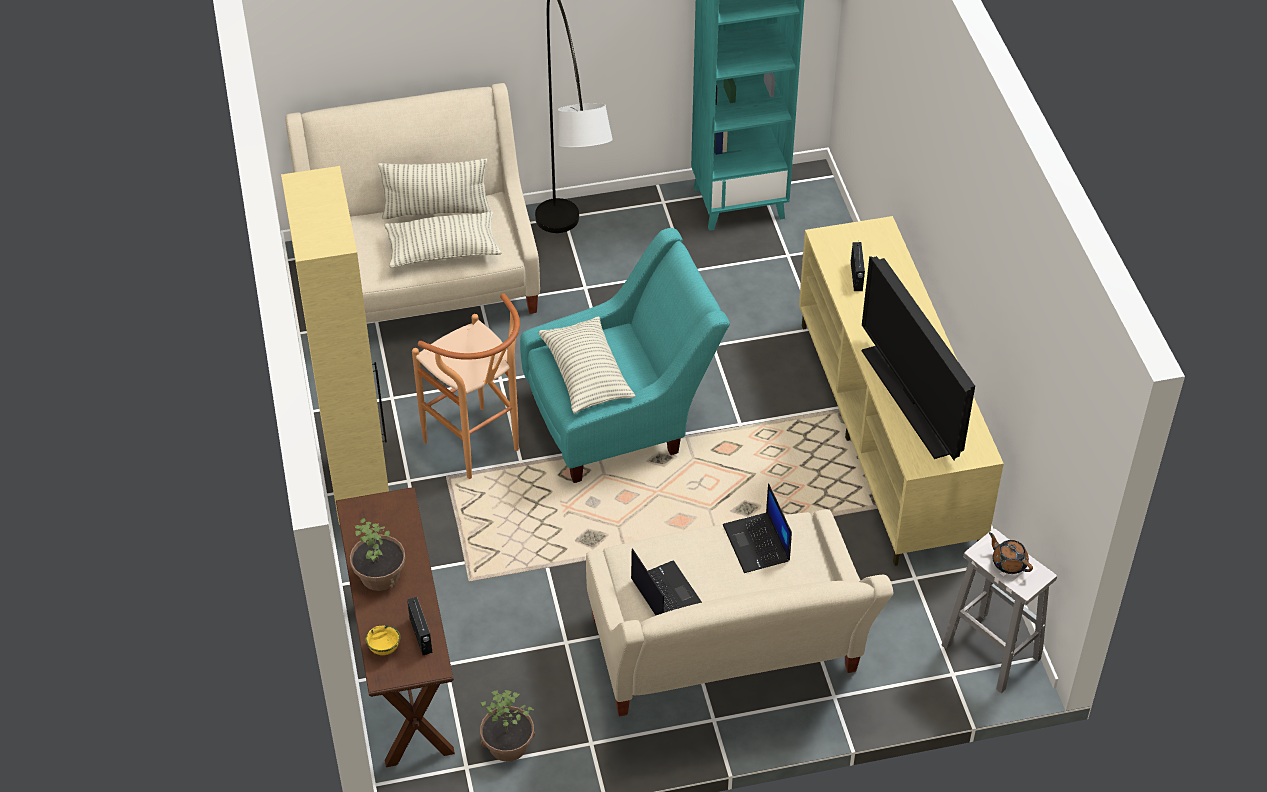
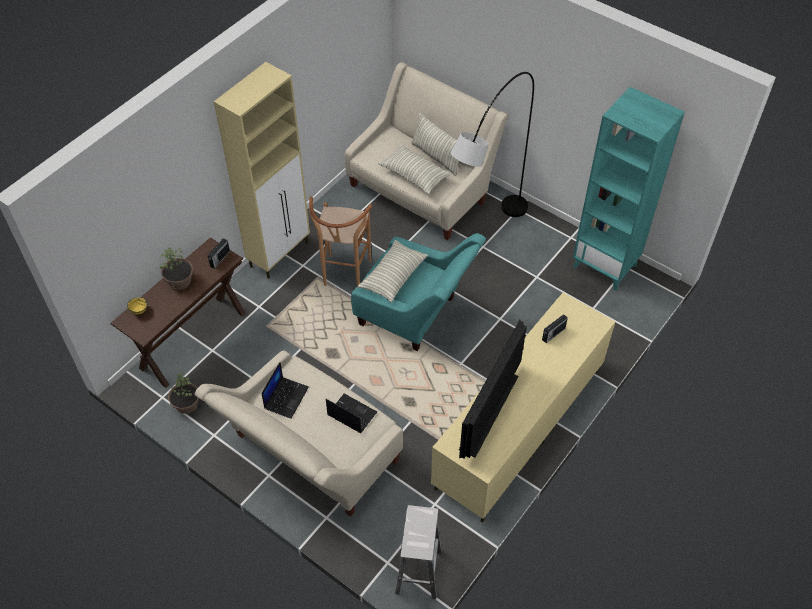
camera: 50 degrees right, 5 degrees up
(421, 636) = (157, 319): radio -> radio (219, 259)
(757, 544) = (351, 414): laptop -> laptop turned 90 degrees clockwise
(1008, 562) = (419, 531): brown teapot -> none

